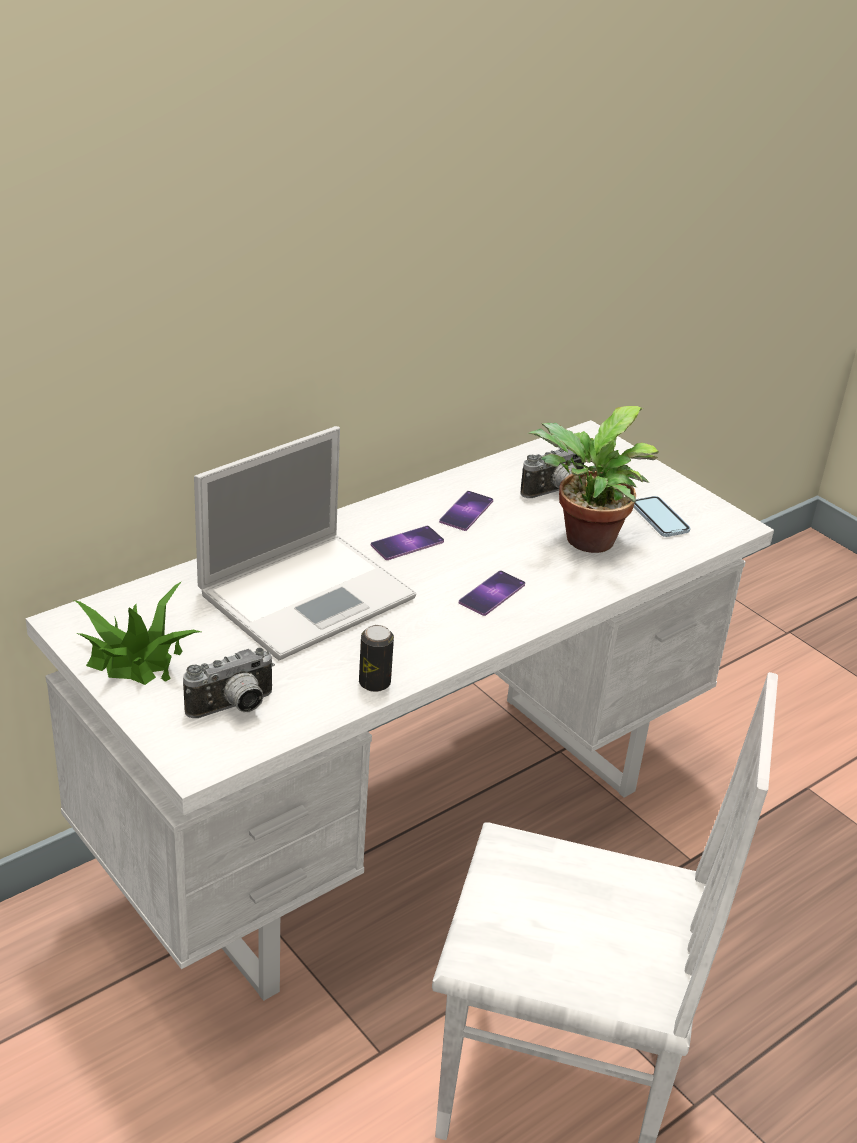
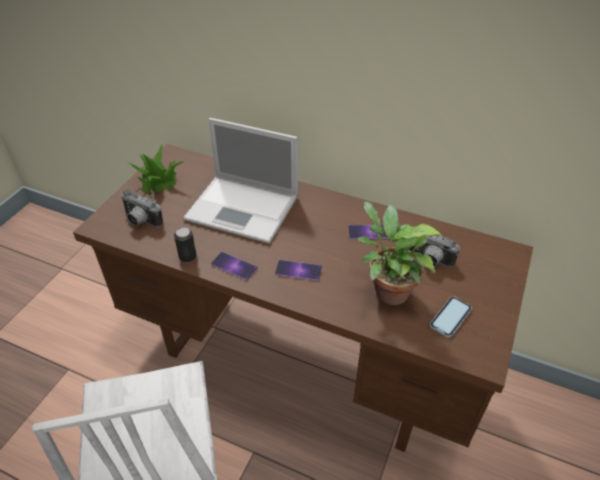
camera: 65 degrees right, 10 degrees up
(407, 543) = (317, 222): phone -> phone (234, 266)
(408, 825) = (302, 358): white desk -> brown desk

